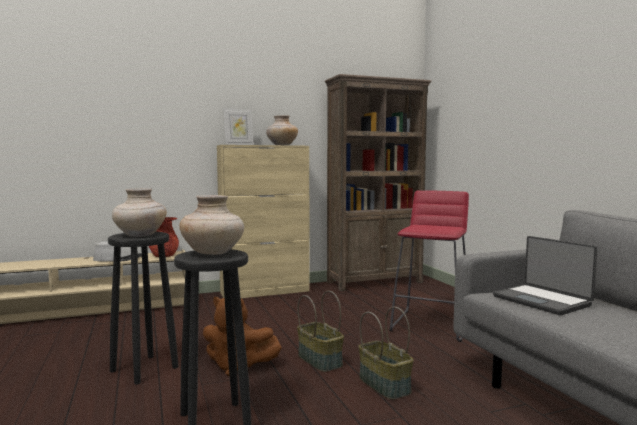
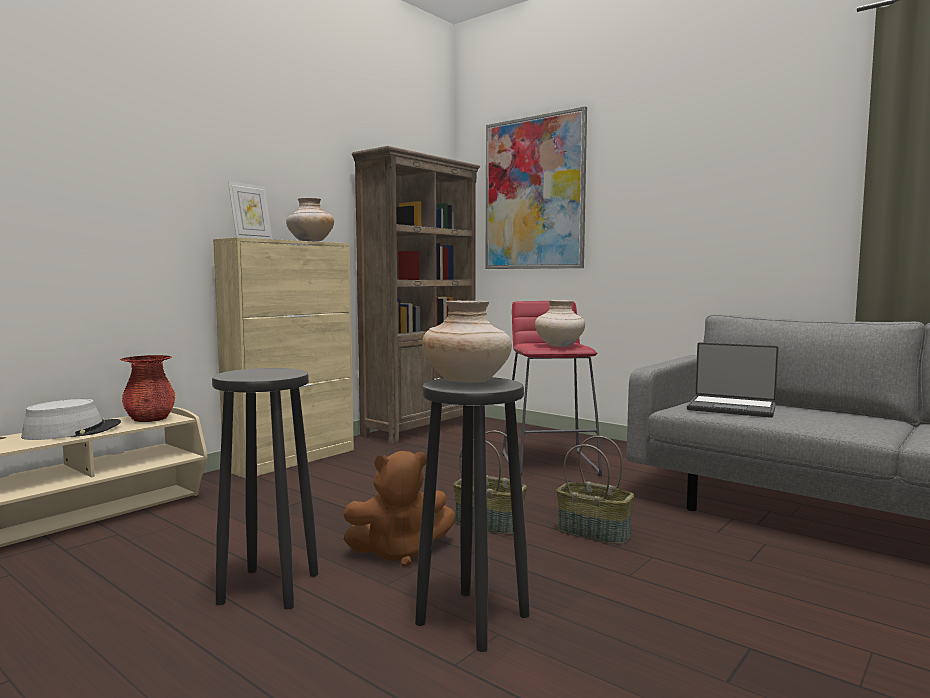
camera: 30 degrees left, 0 degrees up
(140, 235) = (266, 373): beige vase -> beige vase (559, 346)
(470, 100) = (534, 193): none -> picture

